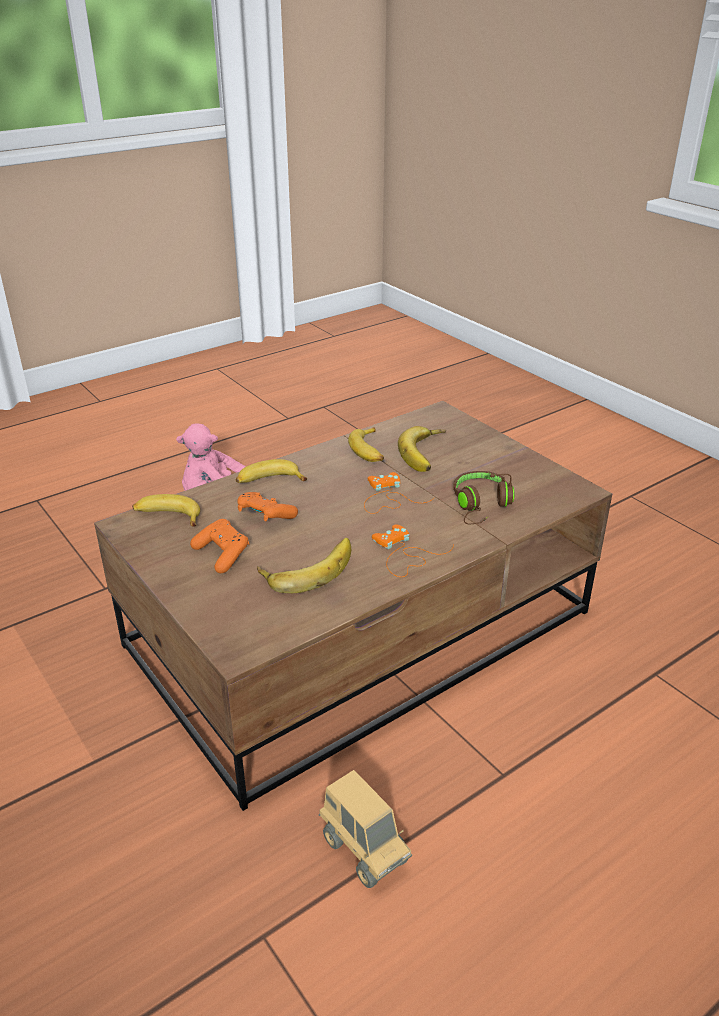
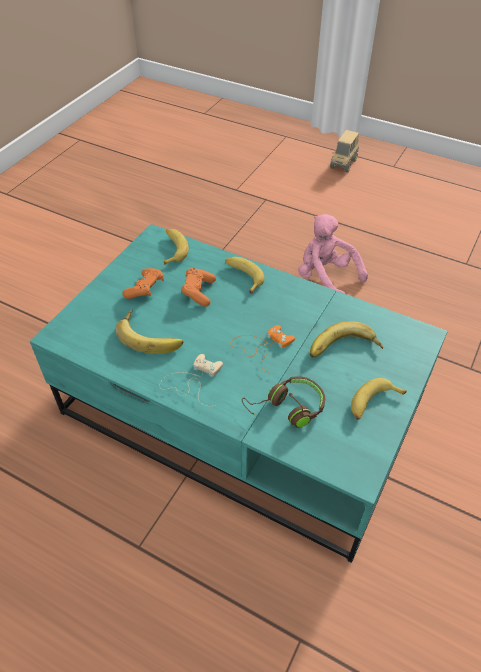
camera: 65 degrees right, 15 degrees up
(361, 626) = (243, 409): brown coffee table -> turquoise coffee table
(364, 851) = (50, 485): toy truck -> toy truck (343, 164)
(369, 450) = (323, 313): banana -> banana (373, 403)
(404, 555) = (192, 381): orange game controller -> beige game controller

